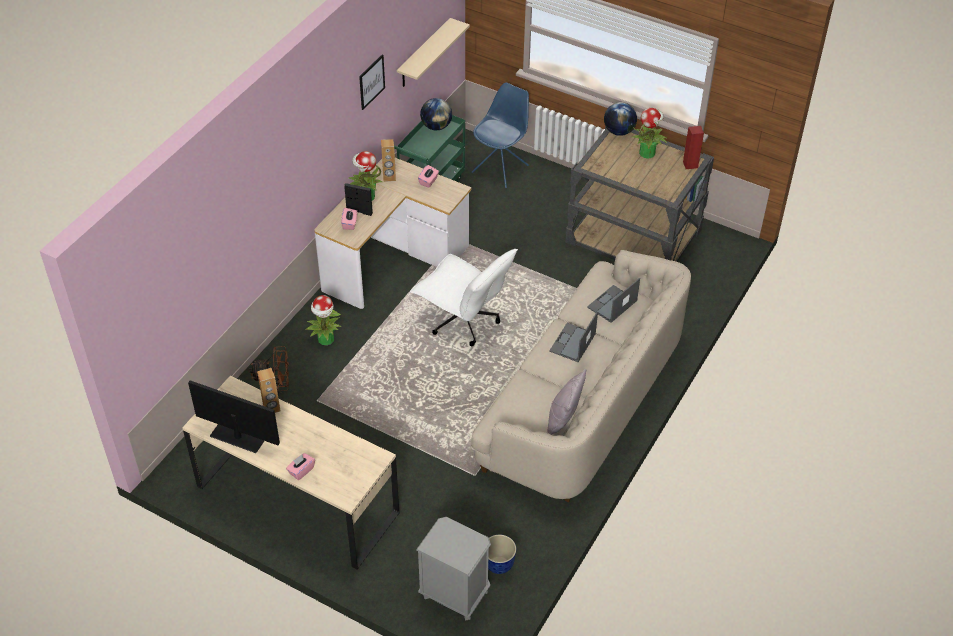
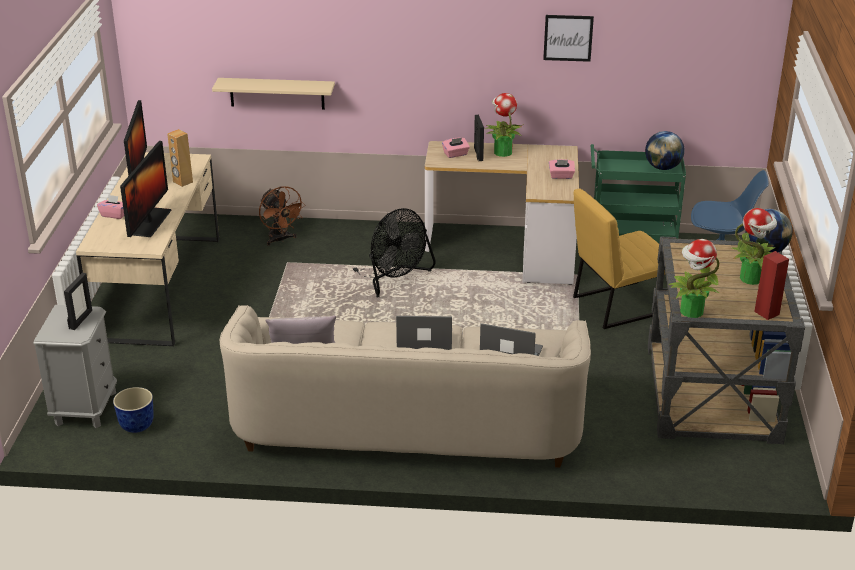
camera: 65 degrees right, 15 degrees down
(326, 339) = (368, 245): potted plant -> potted plant (691, 311)
(332, 449) = (149, 222): none -> monitor
(389, 177) = (543, 156): brown speaker -> none
(389, 343) = (392, 279): none -> black fan
(424, 54) = (678, 71): beige shelf -> beige shelf (277, 93)
(453, 535) = (80, 319): none -> picture frame
(463, 320) = (462, 312): white office chair -> none
(507, 235) = (617, 305): none -> yellow chair

